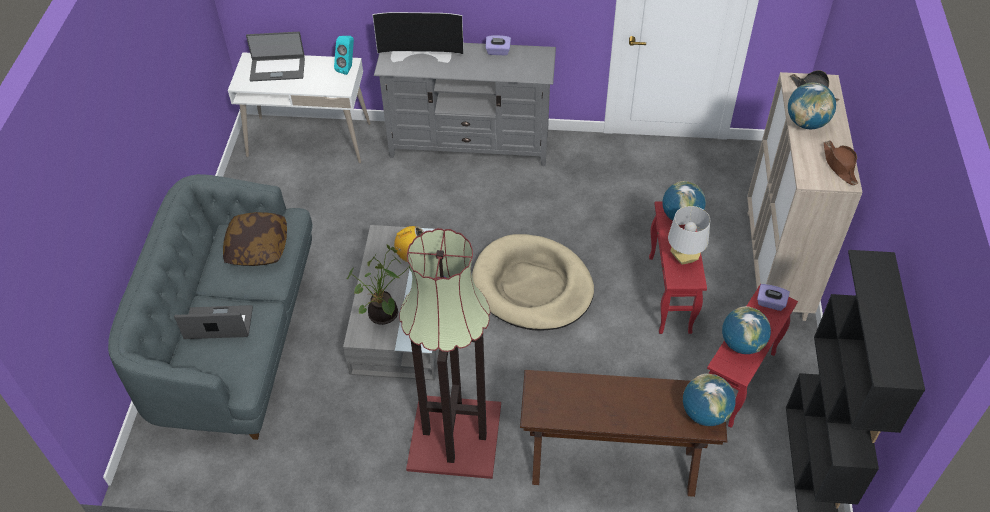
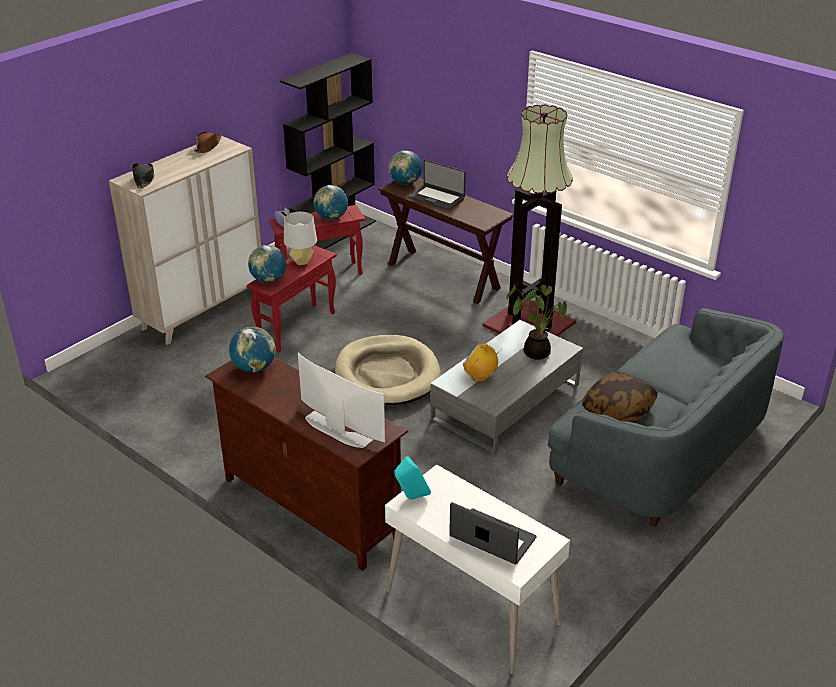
camera: 145 degrees left, 15 degrees down
(218, 324) = (681, 370): laptop -> laptop (437, 198)
(470, 145) = (310, 508): grey tv stand -> brown tv stand
(498, 51) = (262, 395): purple tissue box -> none
(806, 123) = (184, 168): globe -> globe (254, 368)

